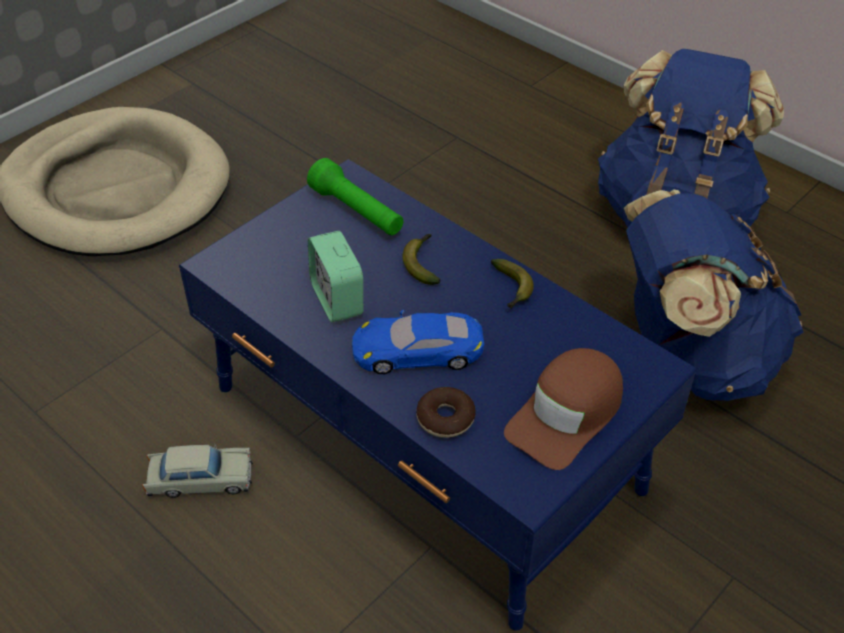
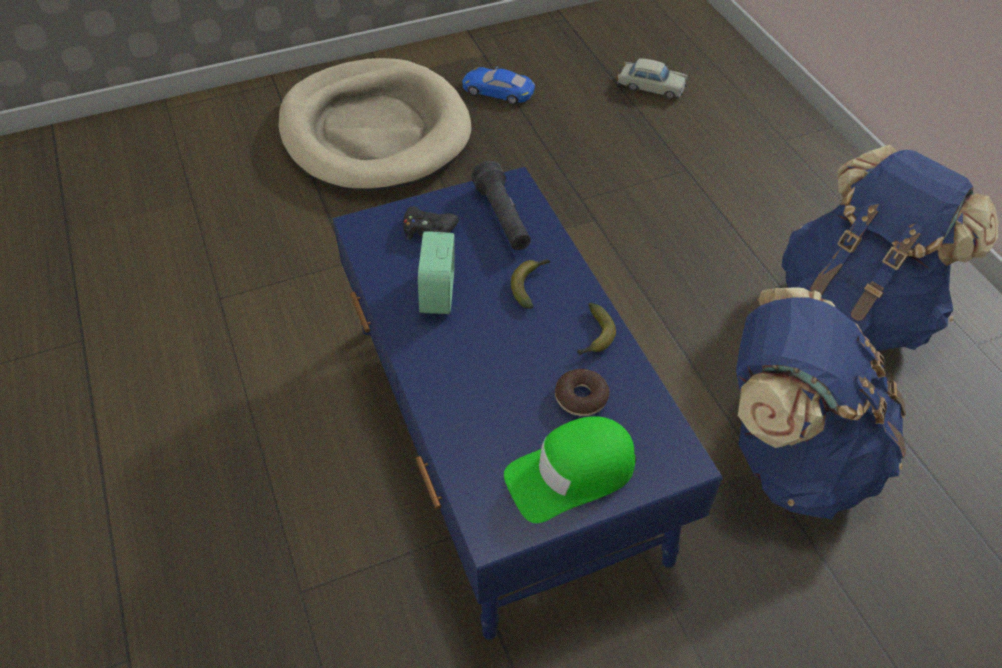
camera: 25 degrees right, 5 degrees up
(200, 479) = (309, 401): beige toy car -> beige toy car (650, 87)
(289, 245) = (428, 230): none -> black game controller
(357, 212) = (503, 218): green flashlight -> black flashlight
(417, 350) = (478, 364): blue toy car -> blue toy car (498, 91)
(445, 418) = (463, 435): donut -> donut (581, 397)
(566, 415) = (571, 474): brown cap -> green cap

